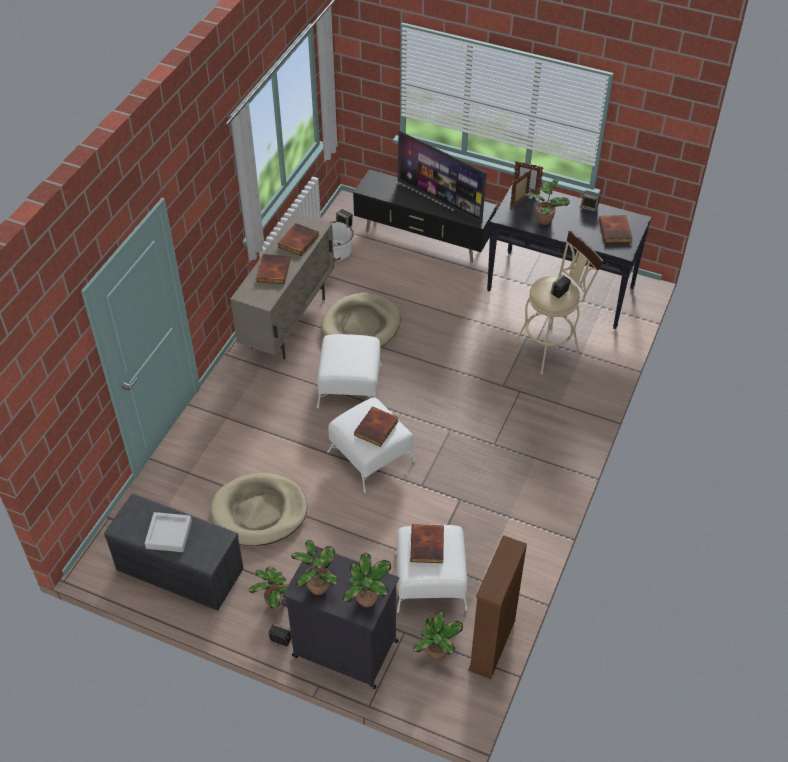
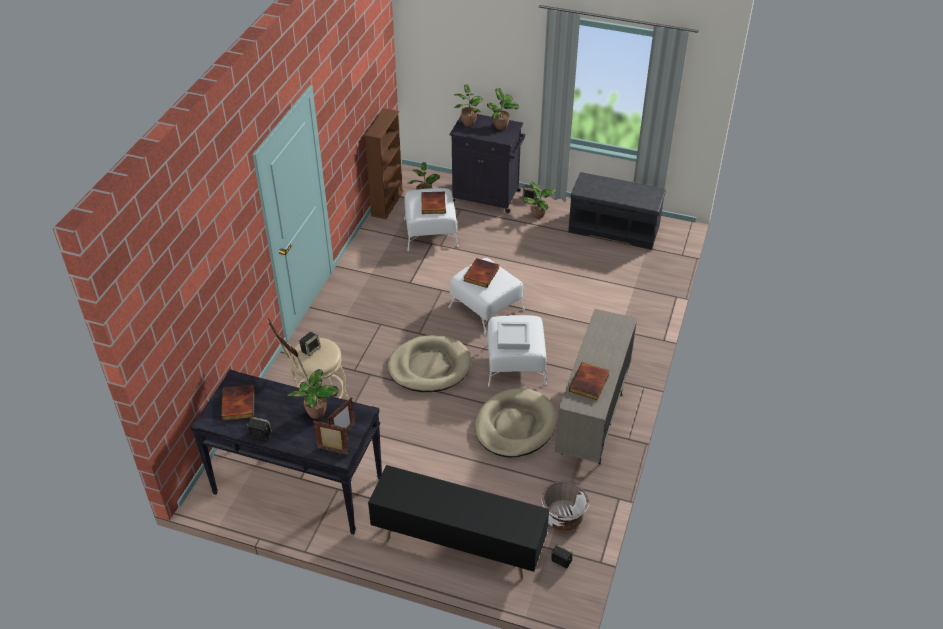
camera: 175 degrees right, 5 degrees down
(169, 534) = (619, 189): grey tray -> grey tray (513, 338)
(259, 512) = (567, 265): beige dog bed -> beige dog bed (429, 367)
(272, 270) = (605, 348): book -> none
(440, 201) = (438, 502): television -> none

